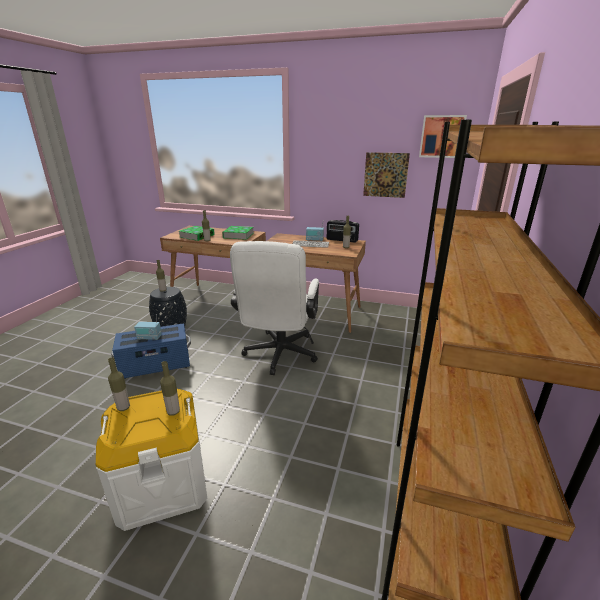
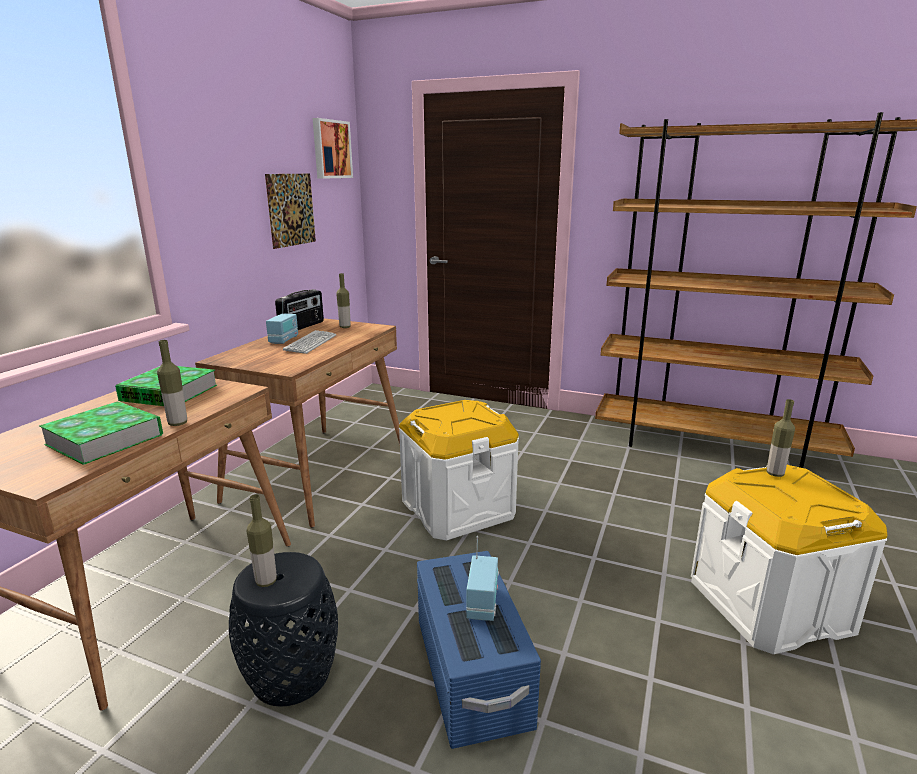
camera: 85 degrees left, 5 degrees down
(123, 407) = (798, 511): bottle -> none
(279, 356) = (458, 508): white office chair -> white storage box

